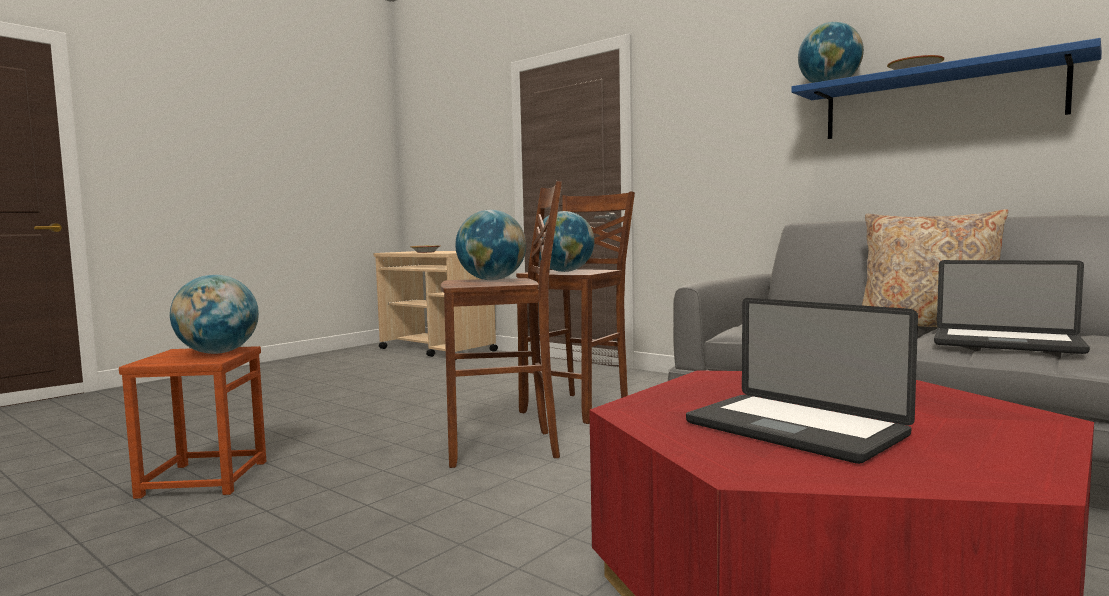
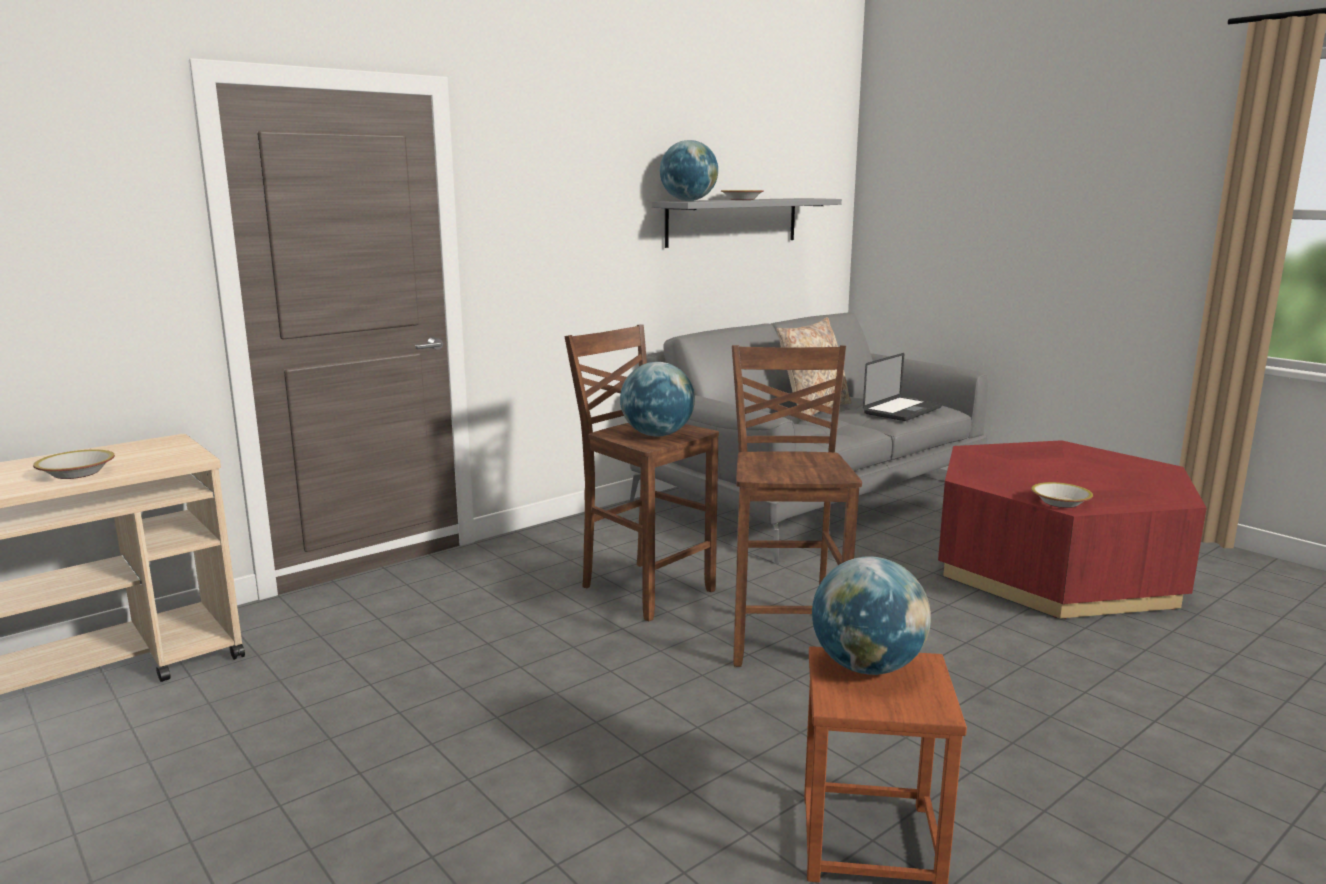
camera: 80 degrees left, 10 degrees up
(492, 280) = (768, 463): globe -> none
(645, 405) = (1060, 502): none -> bowl
(793, 429) = (1101, 482): laptop -> none
(938, 101) = (732, 221): blue shelf -> grey shelf

